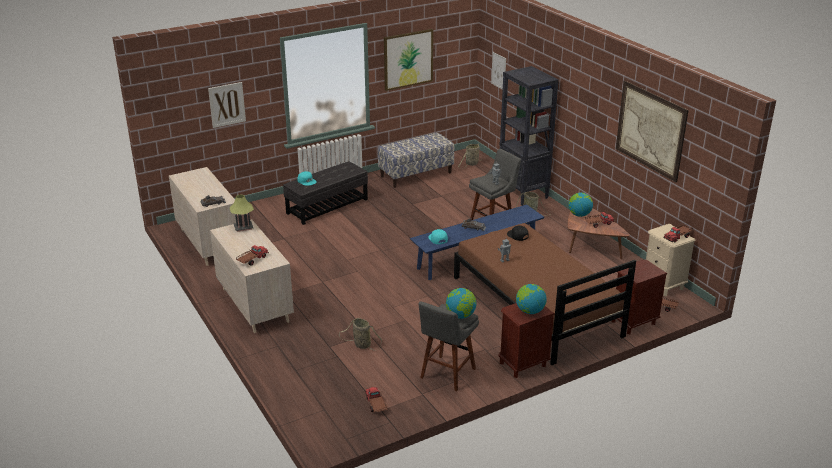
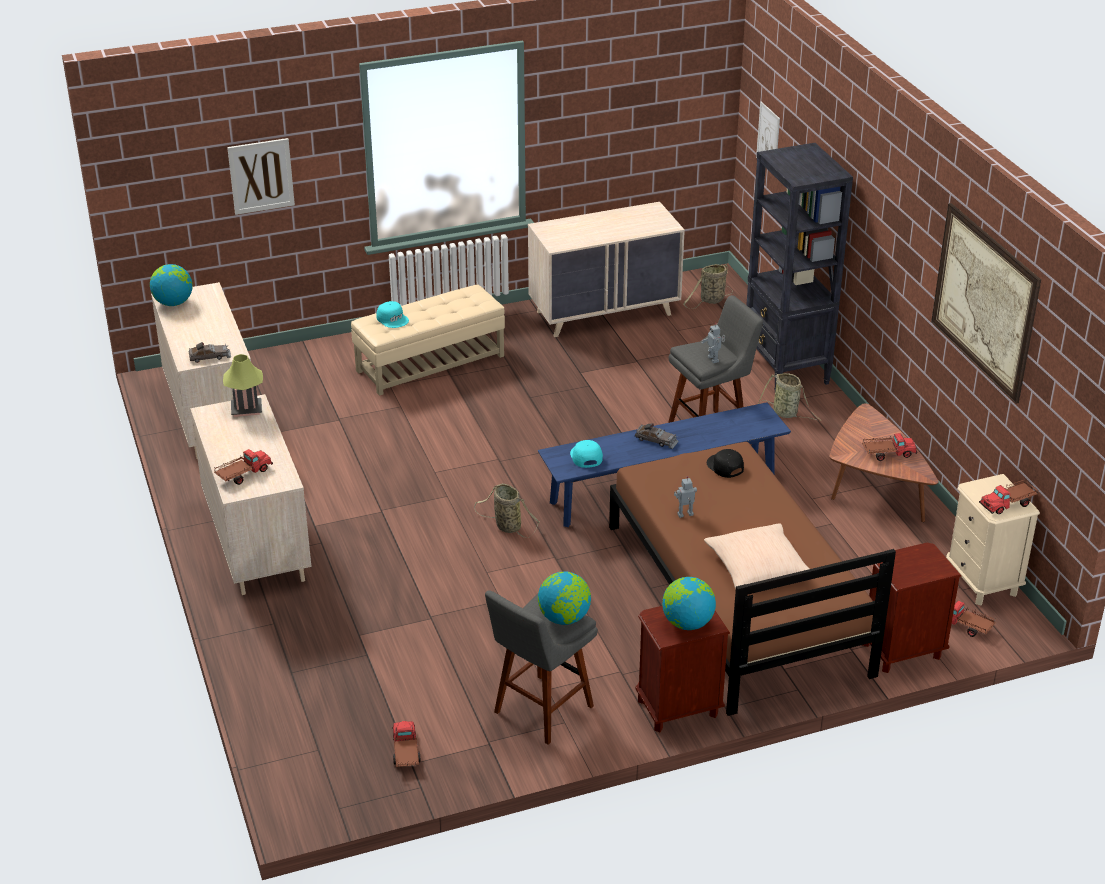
camera: 10 degrees right, 5 degrees up
(327, 206) = (430, 363): black ottoman -> beige ottoman
(361, 344) = (413, 637): basket -> basket (506, 526)
(408, 59) = (602, 106): picture -> none
(416, 174) = (604, 313): bench -> beige dresser
(553, 282) = (757, 568): none -> beige pillow
(579, 215) = (859, 432): globe -> globe (173, 303)

